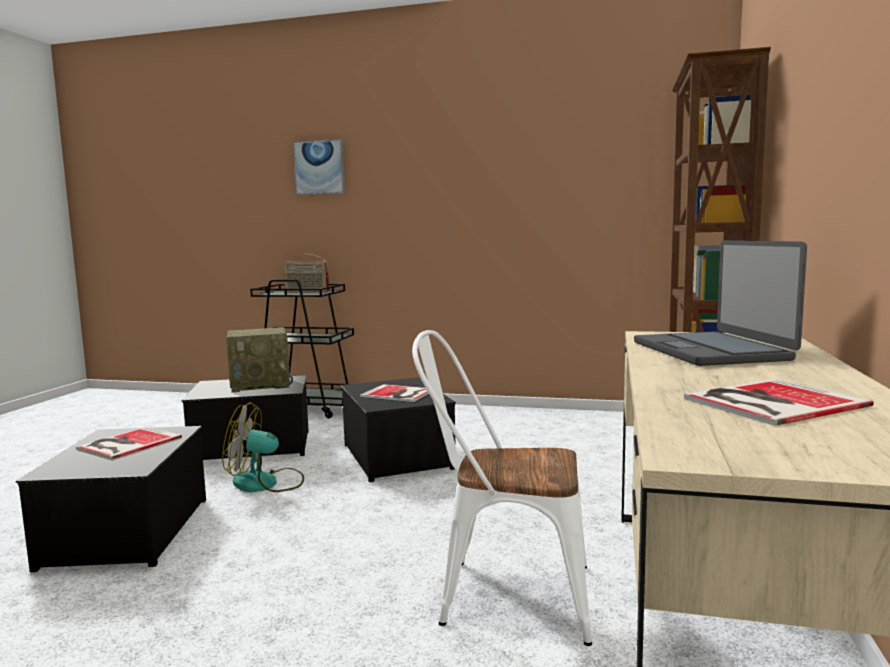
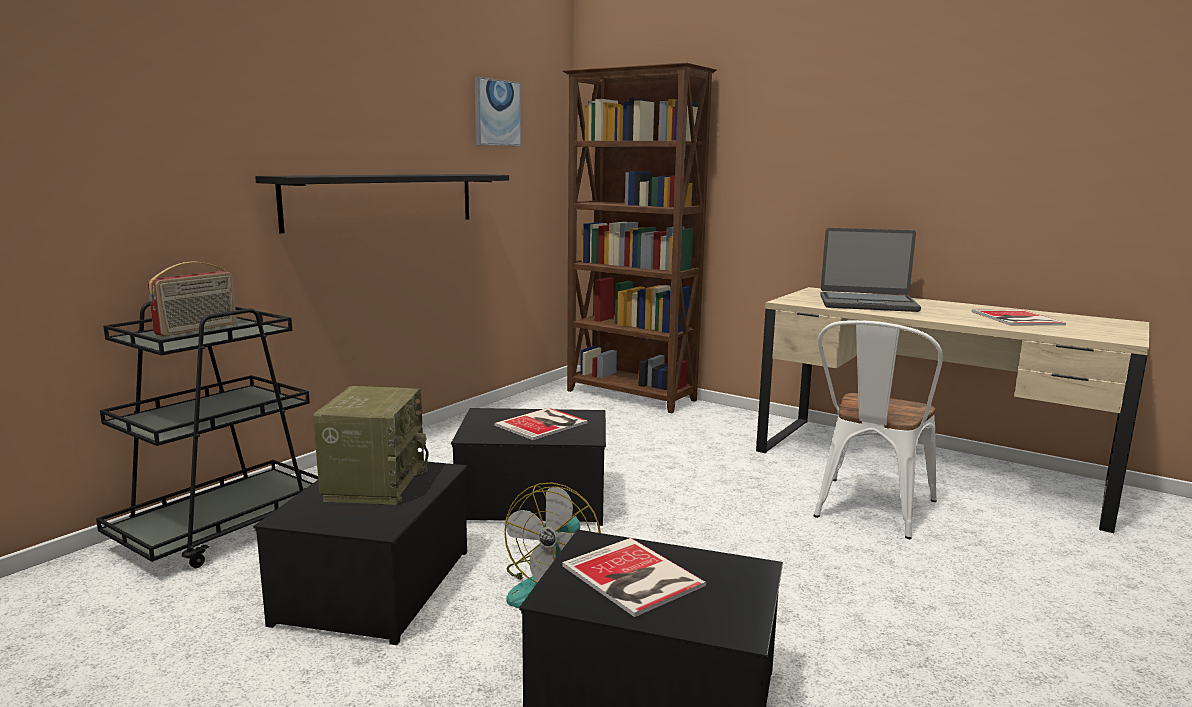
camera: 70 degrees left, 5 degrees up
(319, 167) = (155, 100): picture -> picture (497, 113)
(471, 222) = (383, 200): none -> black shelf

